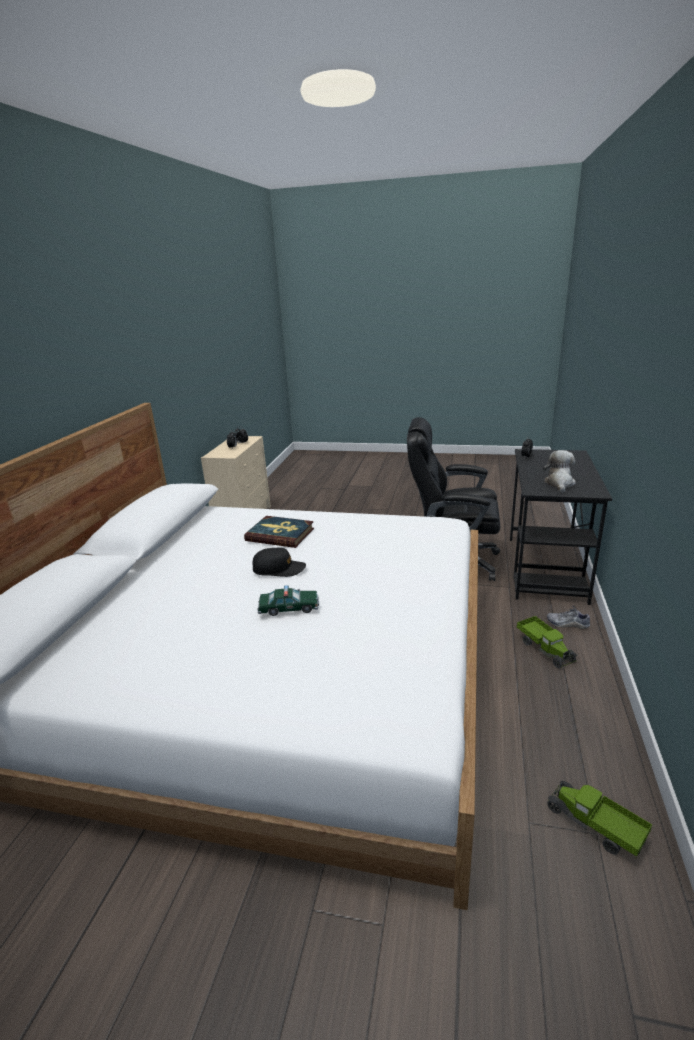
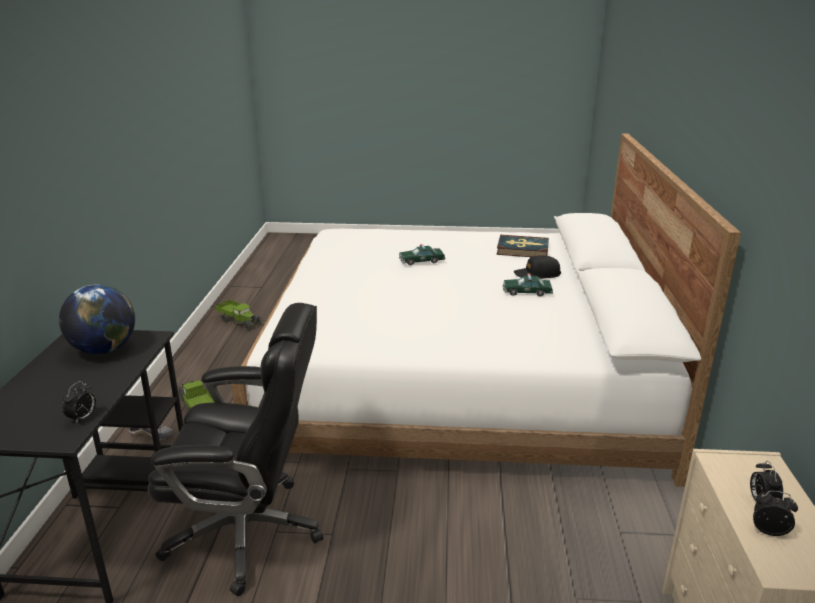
camera: 170 degrees right, 0 degrees up
(203, 563) = (527, 292): none -> toy car
(279, 569) = (448, 286): black cap -> black cap (537, 274)
(280, 534) = (472, 319): book -> book (522, 249)
(559, 484) = (104, 350): plush toy -> globe

